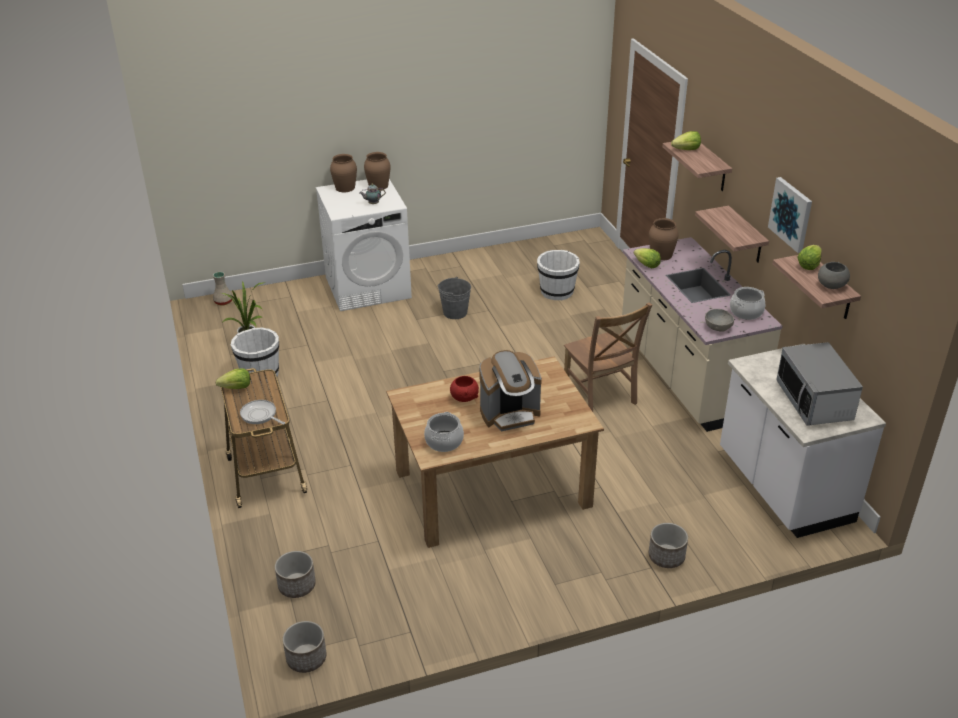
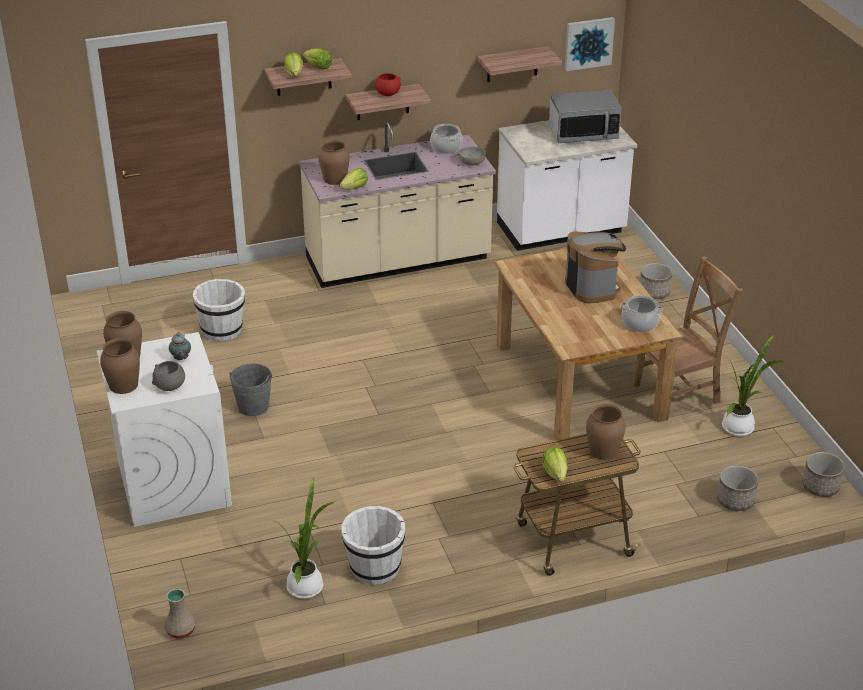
camera: 90 degrees left, 0 degrees up
(260, 415) = (604, 450): frying pan -> brown vase
(413, 603) = (740, 426): none -> potted plant
(464, 398) = (569, 312): red bowl -> red bowl (387, 94)
(600, 397) = (431, 312): brown chair -> brown chair (680, 393)
(791, 214) = (443, 42): picture -> picture (588, 43)
(809, 265) = (500, 58): lettuce -> lettuce (318, 67)
(831, 285) = (533, 54): grey bowl -> grey bowl (170, 386)

